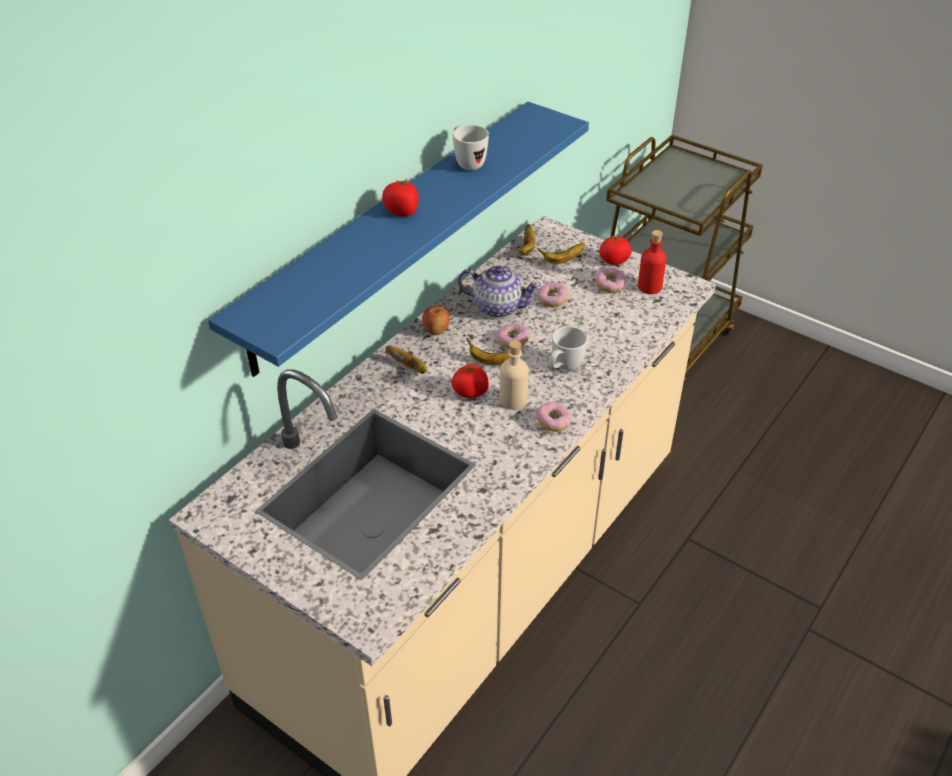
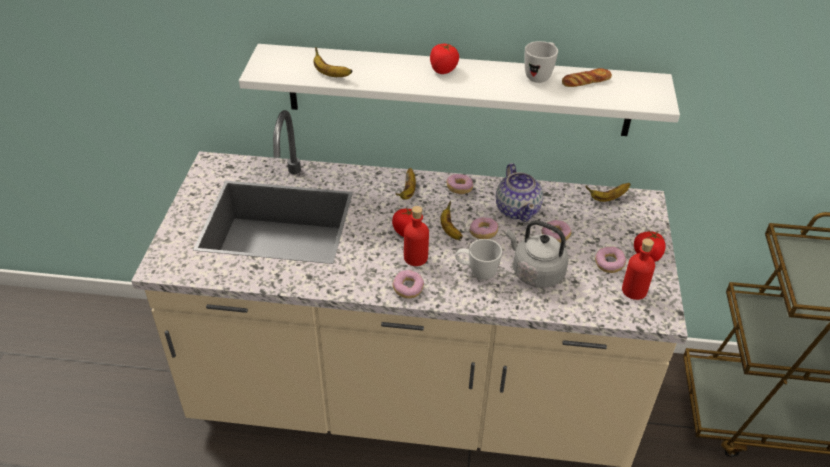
camera: 60 degrees right, 0 degrees up
(392, 232) = (458, 90): blue shelf -> white shelf
(436, 330) = (459, 188): apple -> donut
(500, 144) = (586, 81): none -> bread
(513, 400) = (416, 257): beige bottle -> red bottle
(562, 260) = (614, 224): banana -> banana (330, 74)
(589, 332) = (535, 272): none -> grey kettle

